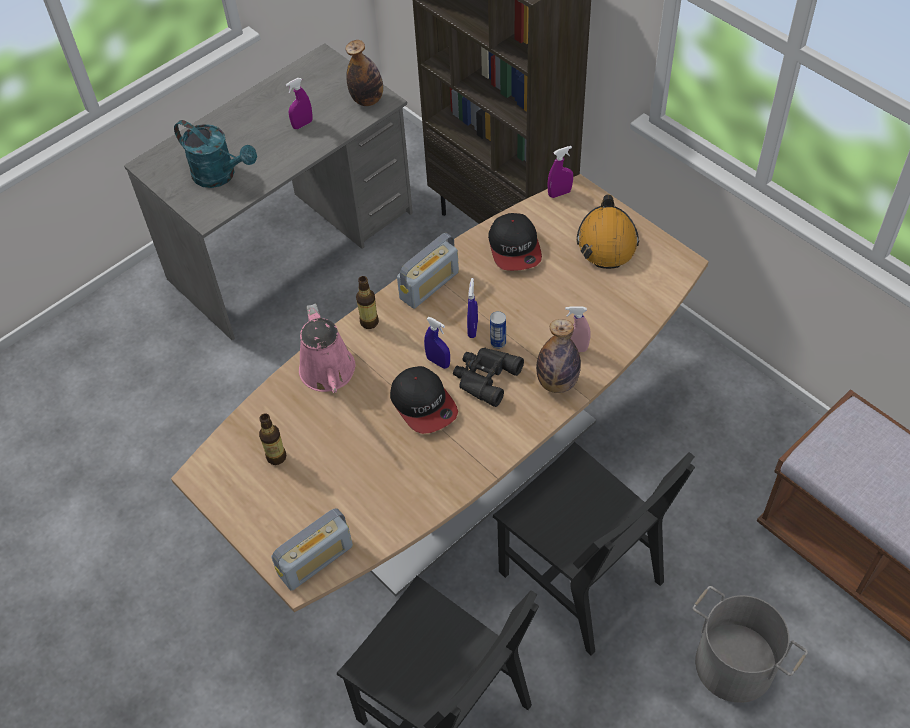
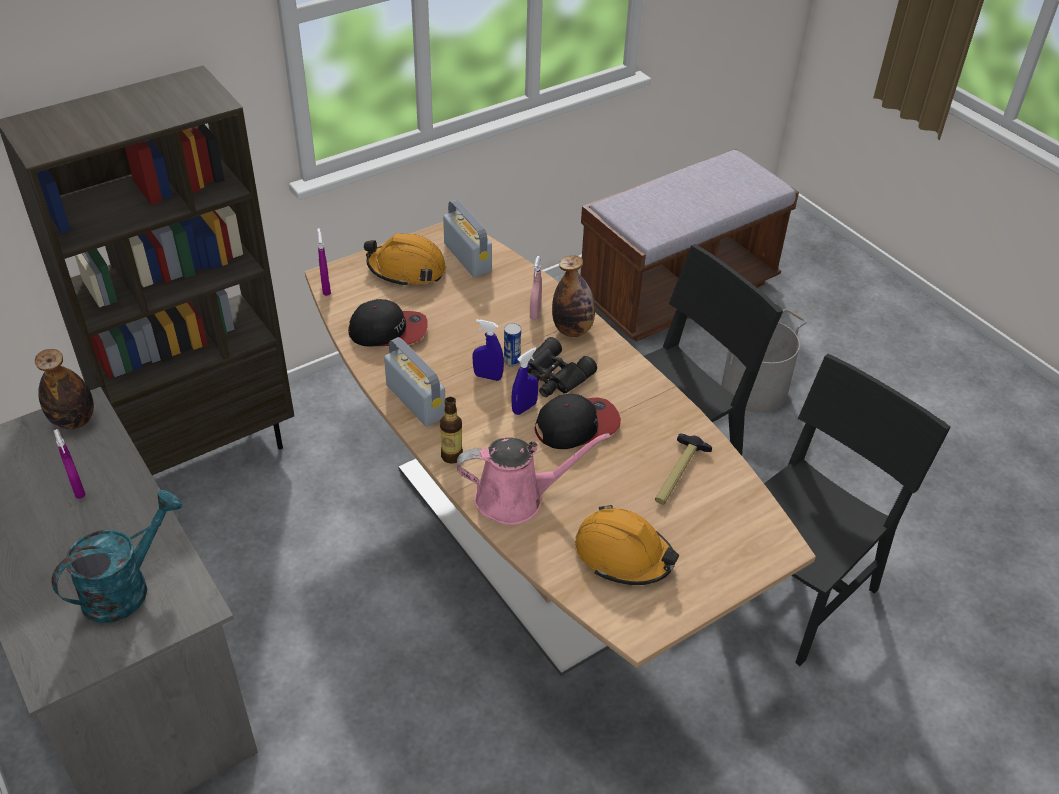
camera: 85 degrees left, 10 degrees down
(276, 457) = (623, 555): bottle -> orange hard hat
(315, 560) = (760, 532): radio -> radio (467, 257)
(377, 489) = (678, 474): none -> hammer

